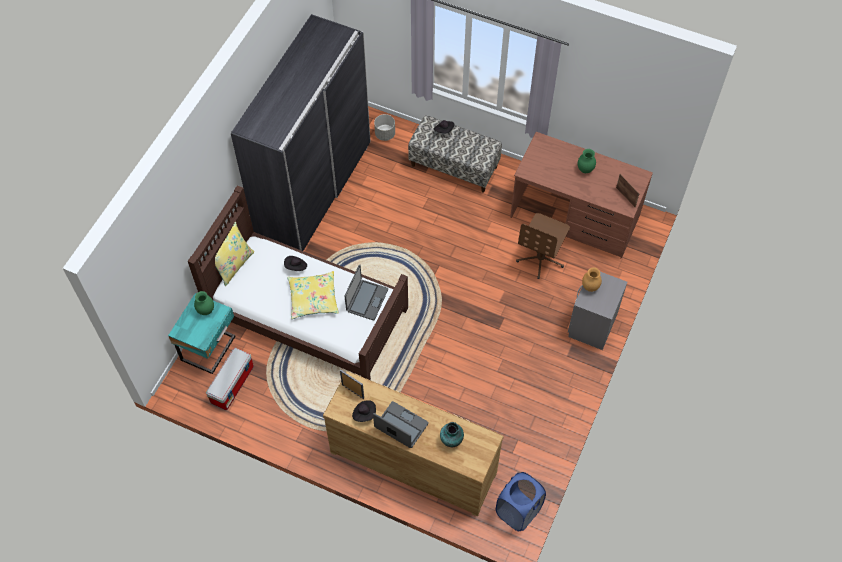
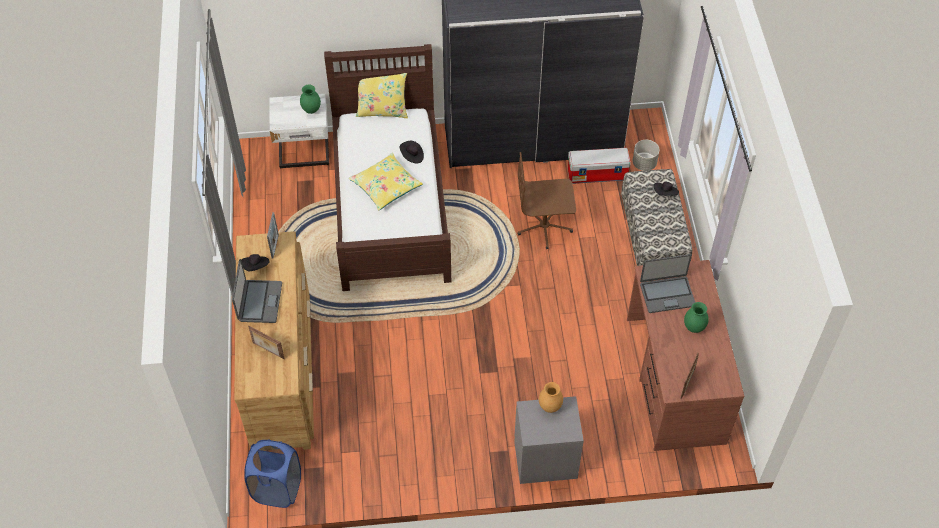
camera: 60 degrees right, 5 degrees down
(210, 349) = (304, 153): turquoise nightstand -> white nightstand
(232, 384) = (278, 188): storage box -> storage box (598, 174)
(366, 300) = (413, 228): laptop -> laptop (667, 294)
(451, 440) = (268, 351): vase -> picture frame
(541, 258) = (596, 372): brown office chair -> brown office chair (544, 227)

